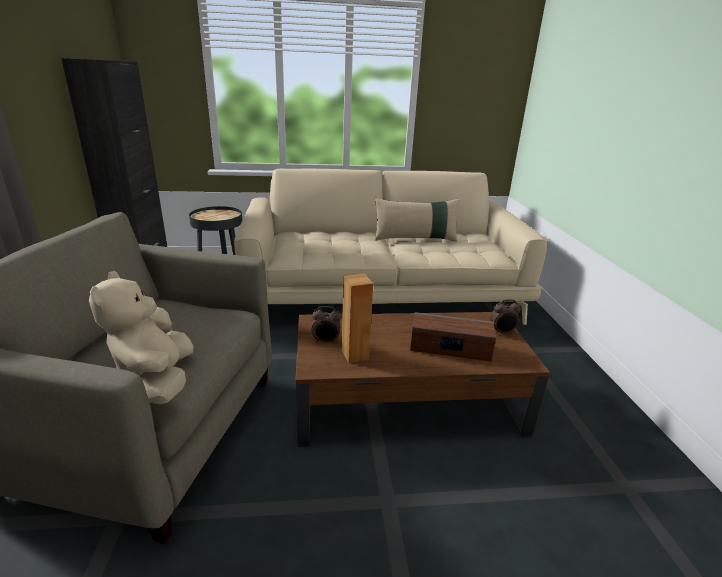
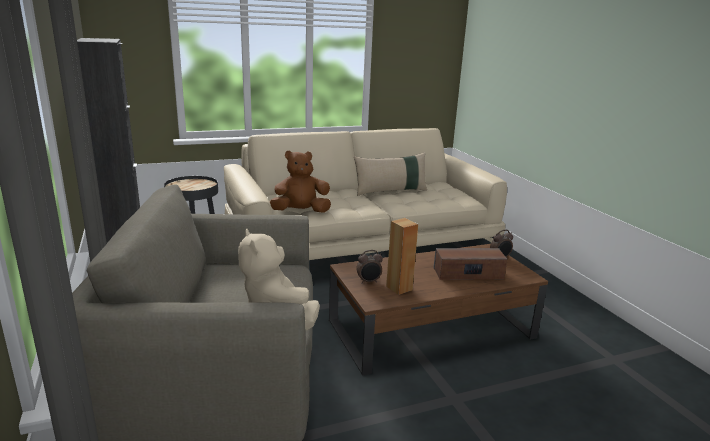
camera: 15 degrees left, 5 degrees down
(302, 252) = (300, 212): none -> brown plush toy

